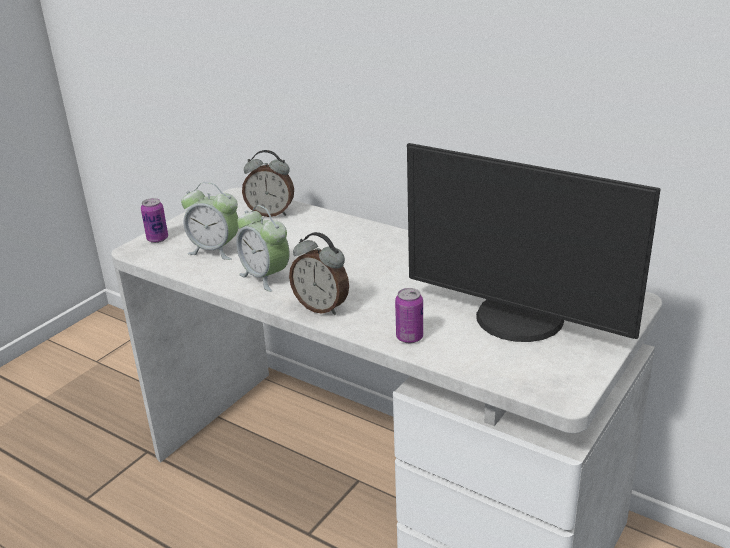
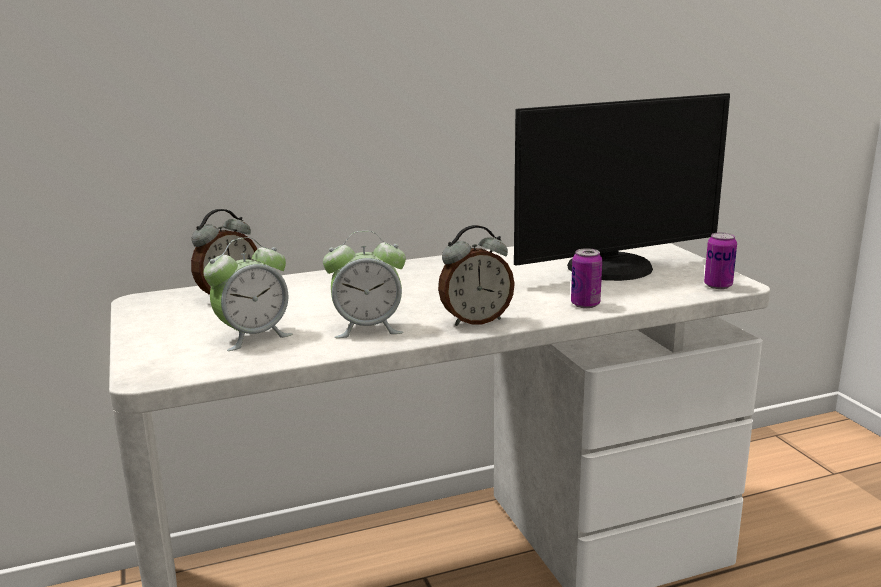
camera: 55 degrees left, 10 degrees down
(157, 239) = (150, 358): can -> can (718, 285)

